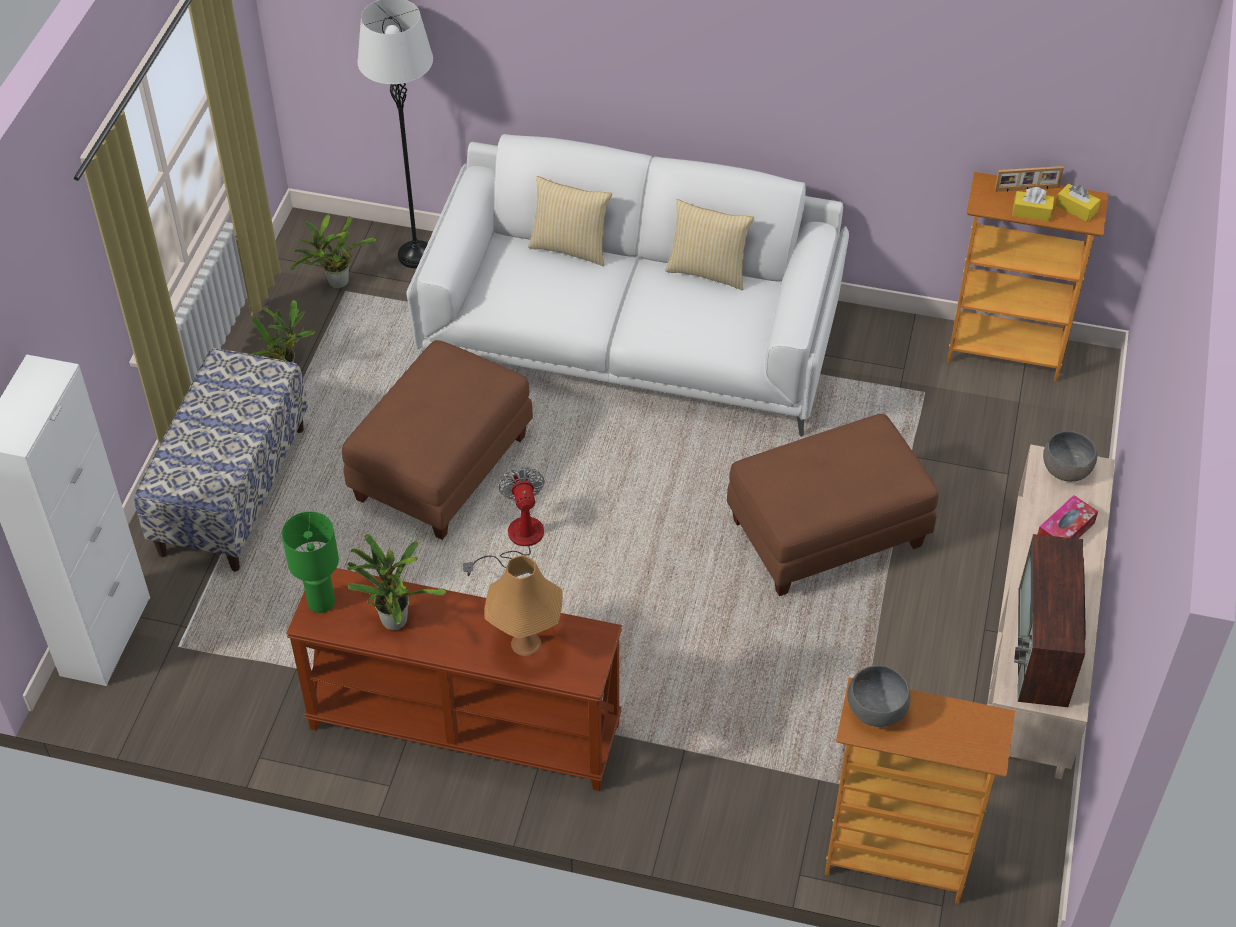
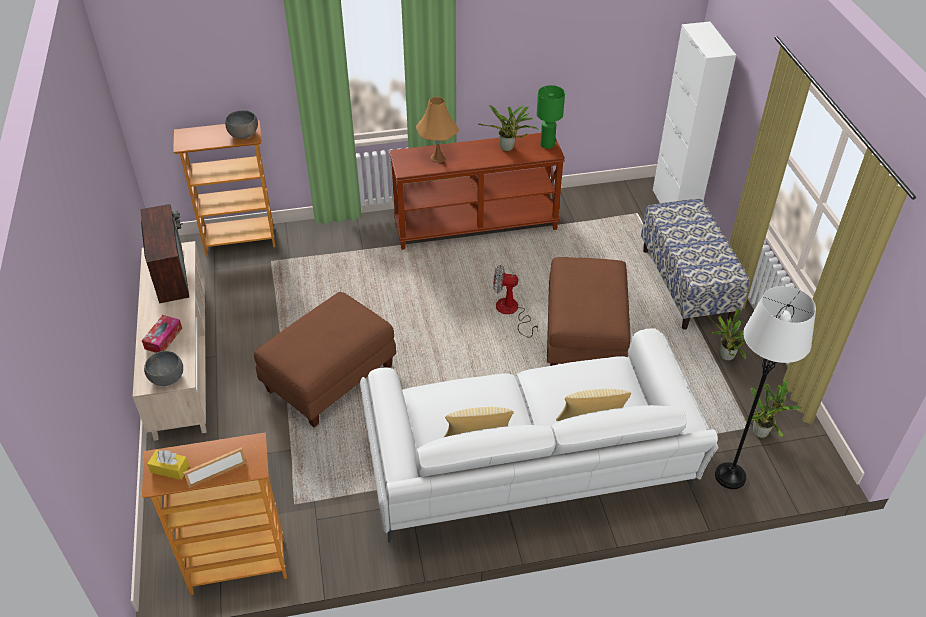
camera: 155 degrees right, 5 degrees down
(516, 541) = (511, 312): fan -> fan turned 135 degrees clockwise
(1031, 212) = (209, 451): yellow tissue box -> none

